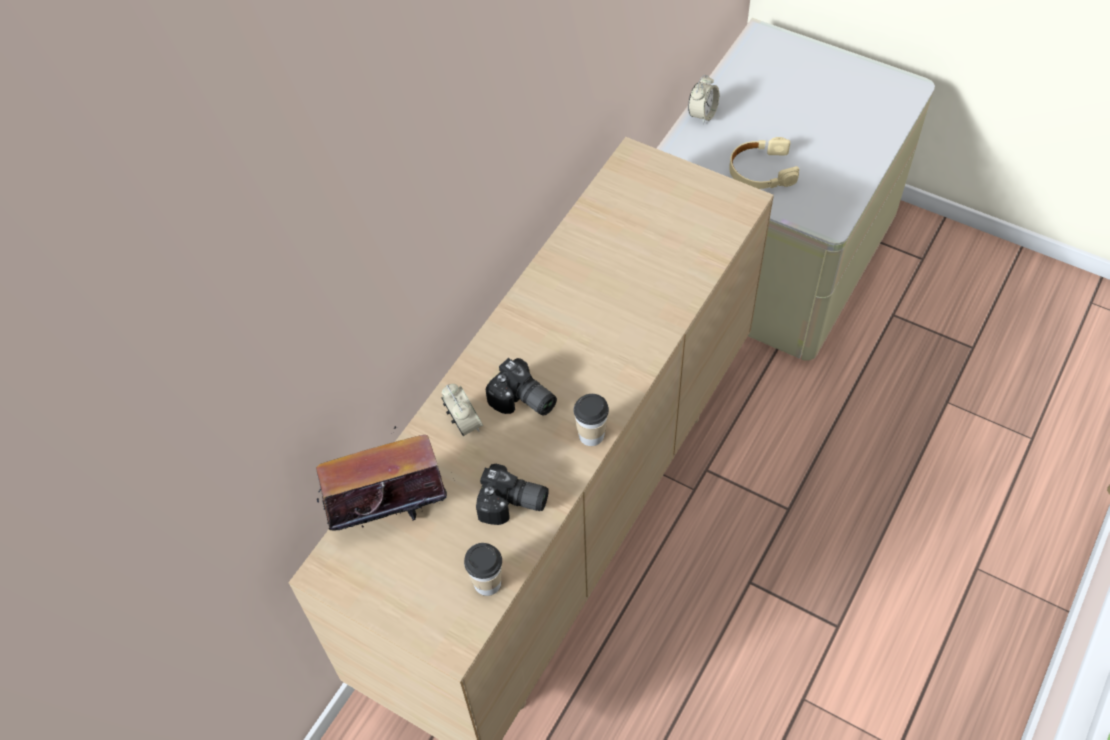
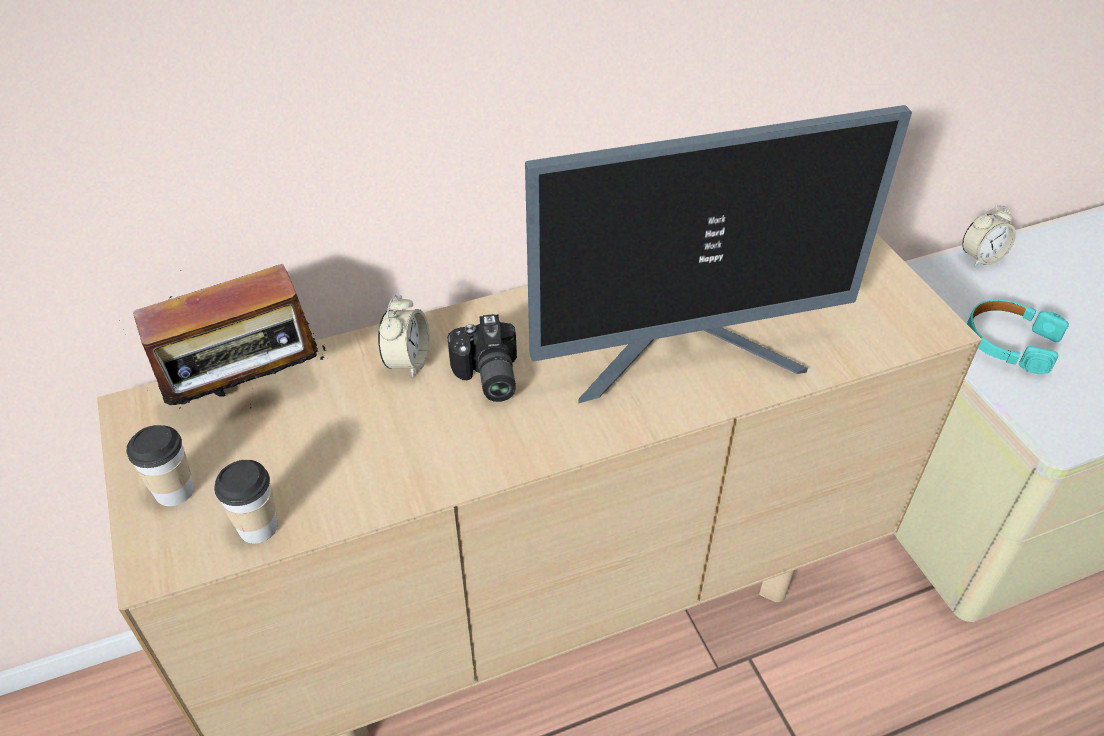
camera: 35 degrees right, 10 degrees down
(388, 512) = (249, 394): radio -> radio turned 135 degrees clockwise
(513, 505) = (368, 468): camera -> none
(591, 434) = (523, 453): cup -> cup (174, 491)
(624, 308) = (687, 352): none -> monitor
(761, 171) = (1009, 342): beige headphones -> turquoise headphones

